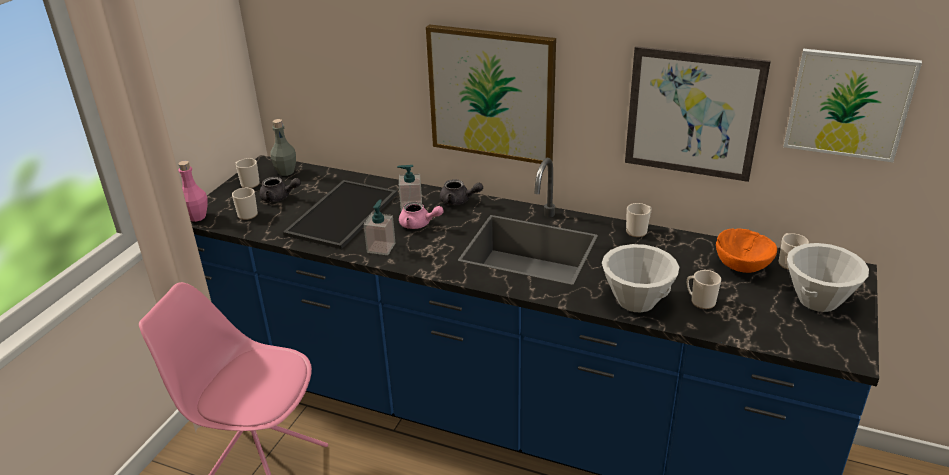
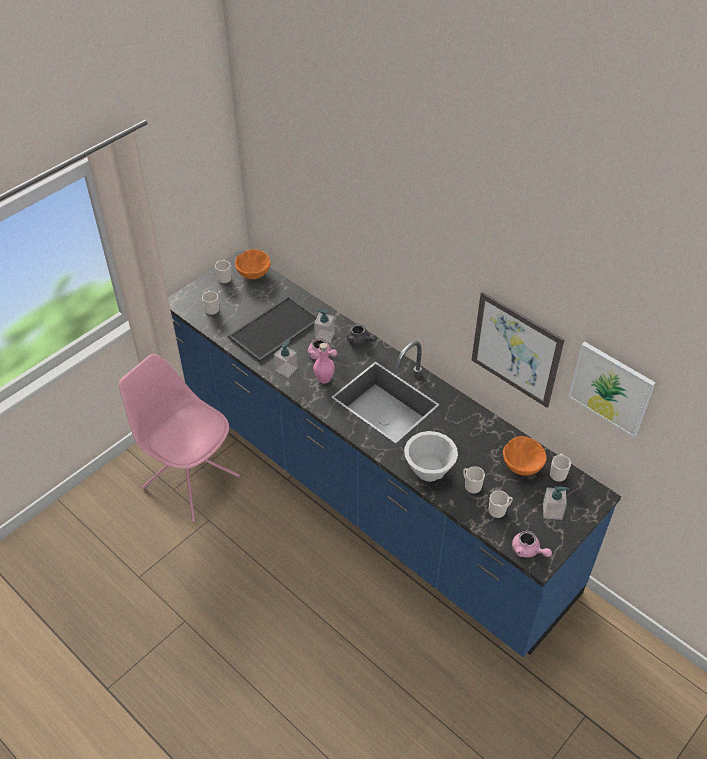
camera: 20 degrees right, 15 degrees up
(197, 217) = (178, 302): pink bottle -> pink bottle (324, 378)
(279, 197) = (238, 299): grey teapot -> none
(286, 172) = (253, 273): grey bottle -> orange bowl
(492, 94) = (392, 278): picture -> none
(638, 230) = (470, 410): mug -> mug (499, 510)
(817, 300) = (552, 511): white bowl -> soap dispenser
(828, 348) = (528, 550): none -> pink teapot

